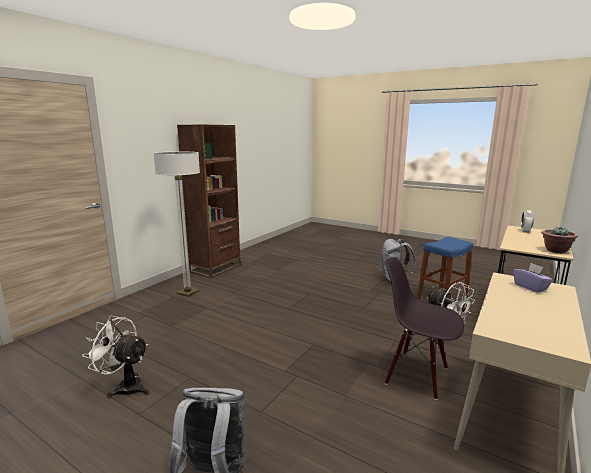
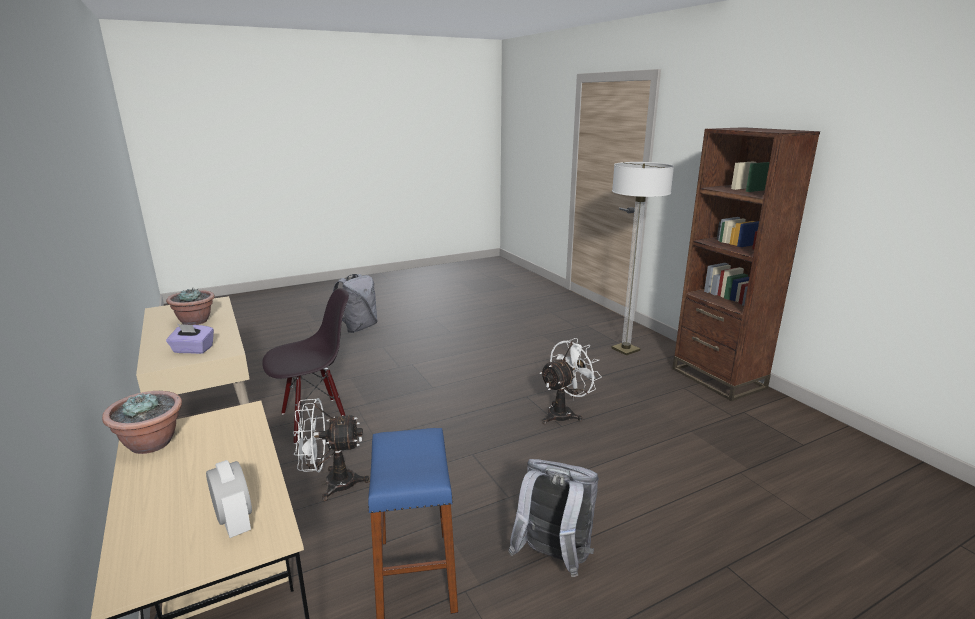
camera: 120 degrees right, 5 degrees up
(125, 386) = (466, 315): white fan -> white fan (564, 413)
(523, 312) = (195, 321): none -> potted plant

